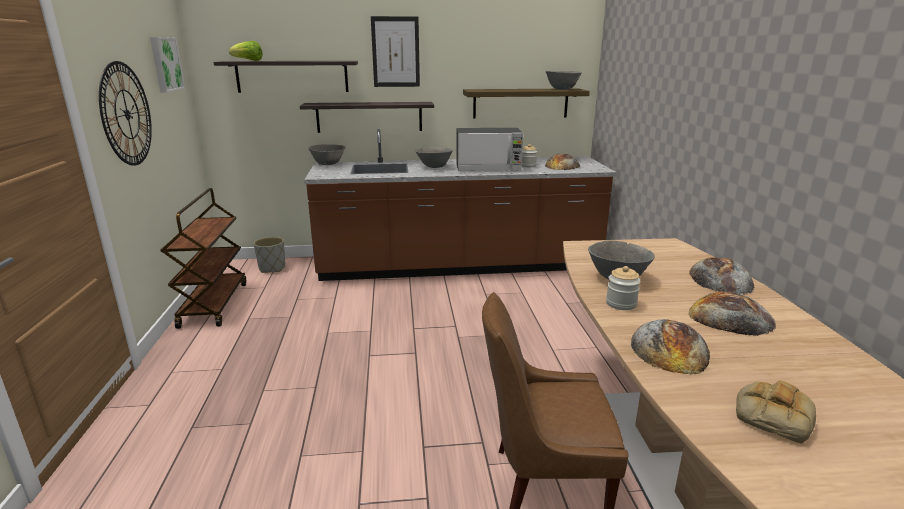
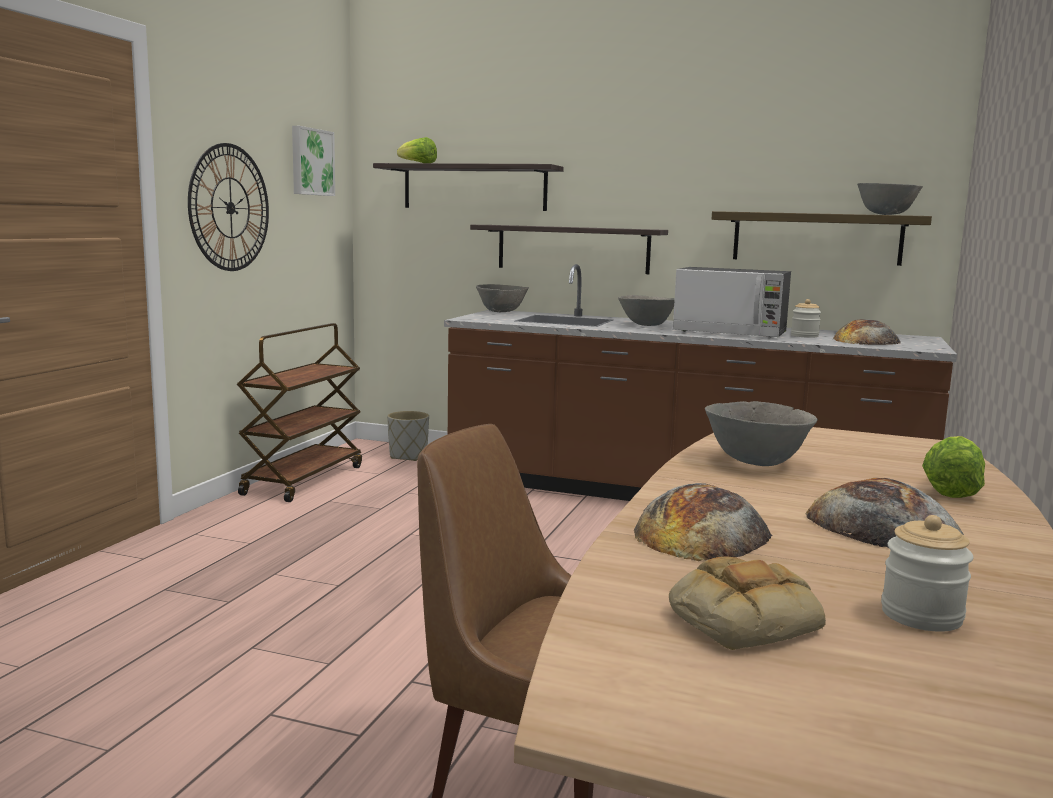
camera: 25 degrees right, 10 degrees down
(395, 52) = (619, 154): picture -> none
(621, 304) = (710, 483): jar -> jar (921, 615)
(720, 279) = (952, 490): bread -> lettuce

